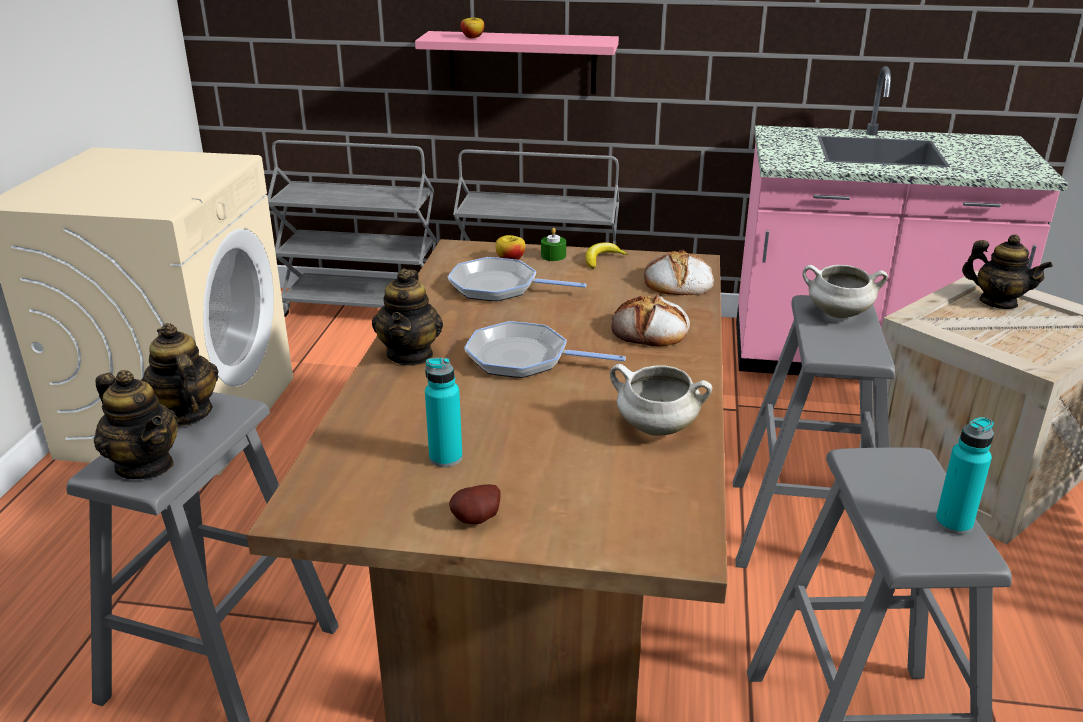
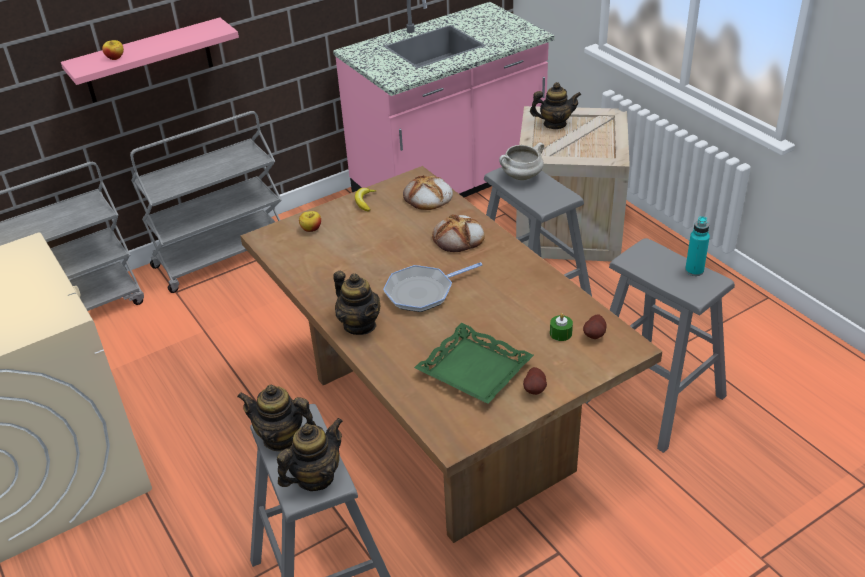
camera: 40 degrees left, 10 degrees up
(145, 465) = (315, 477): teapot -> teapot turned 45 degrees counterclockwise
(445, 458) = (473, 370): turquoise bottle -> green tray
(499, 287) = (336, 252): frying pan -> none
(553, 256) = (332, 213): green candle -> green candle (560, 333)
(655, 429) = (540, 295): white cooking pot -> none
(656, 508) = (595, 335): none -> potato

